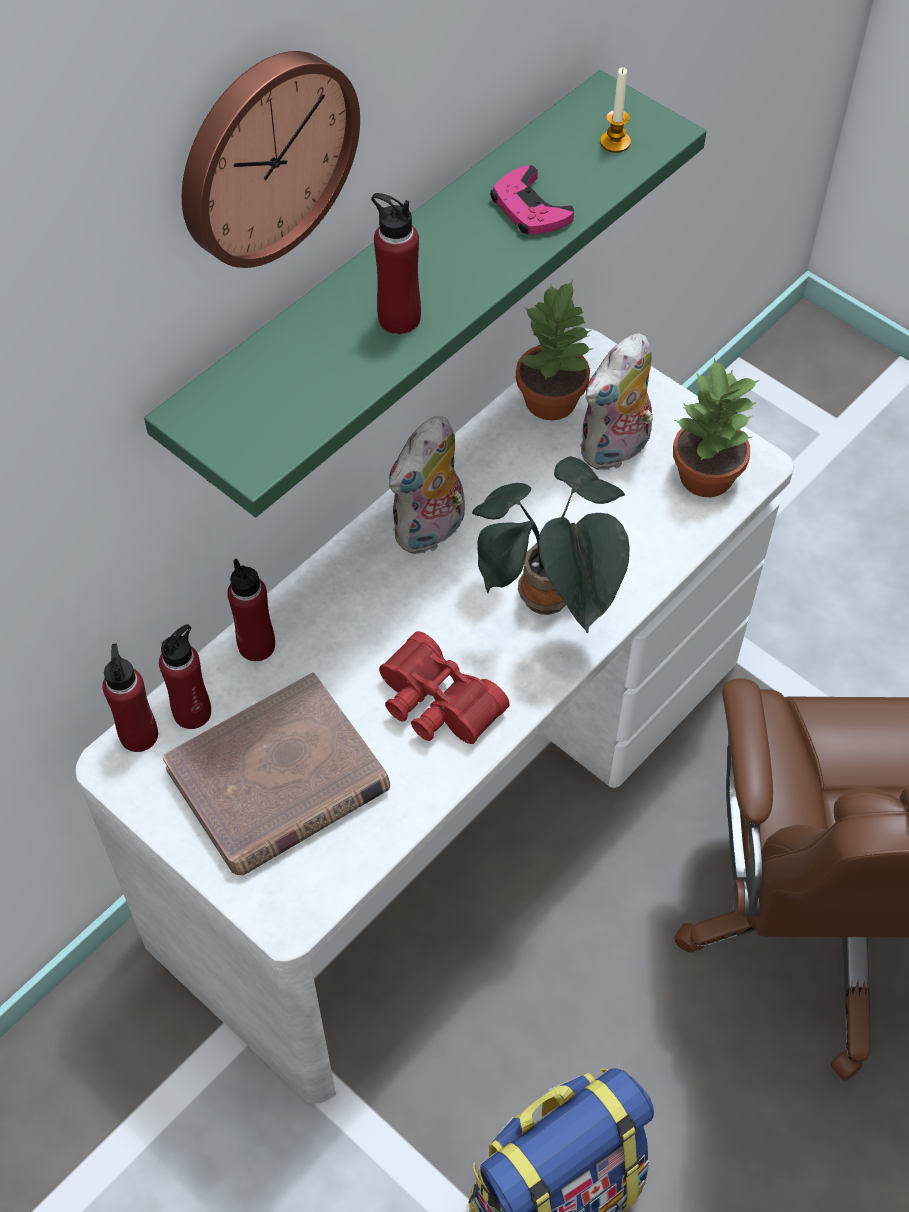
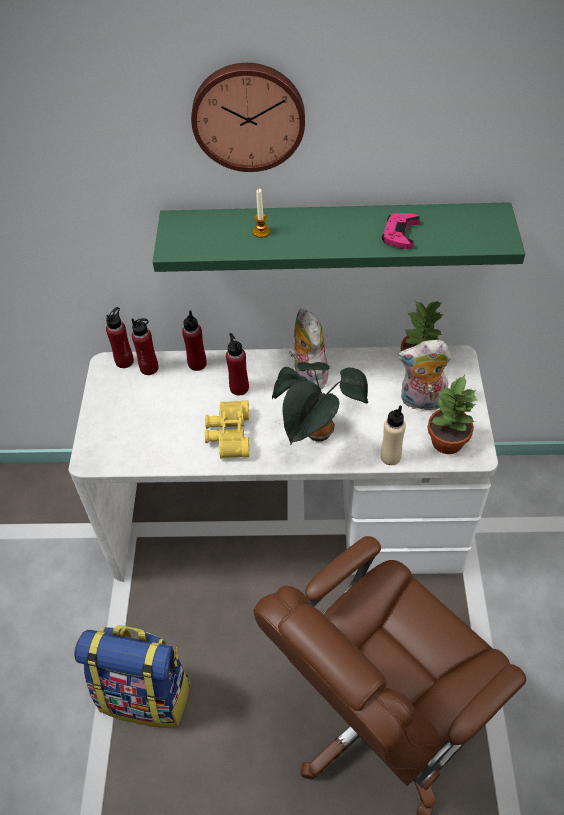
camera: 50 degrees right, 5 degrees down
(278, 781) = (145, 413): brown book -> none
(399, 318) = (291, 238): red bottle -> red bottle (239, 388)
(431, 532) = (307, 374): plush toy -> plush toy turned 75 degrees clockwise
(435, 705) = (228, 435): red binoculars -> yellow binoculars
(615, 142) = (474, 232): candle -> candle (261, 232)
(668, 553) = (390, 457): none -> beige bottle

